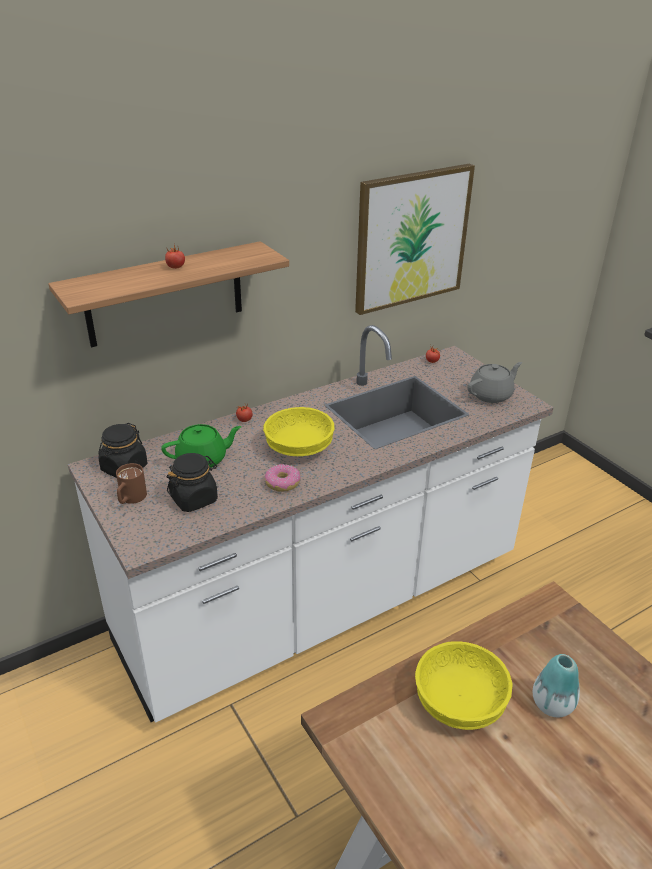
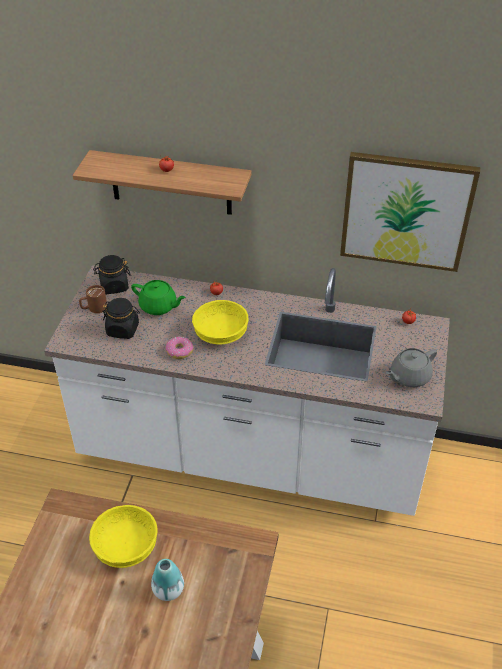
camera: 45 degrees right, 10 degrees up
(491, 395) = (409, 376): grey teapot -> grey teapot turned 135 degrees clockwise

